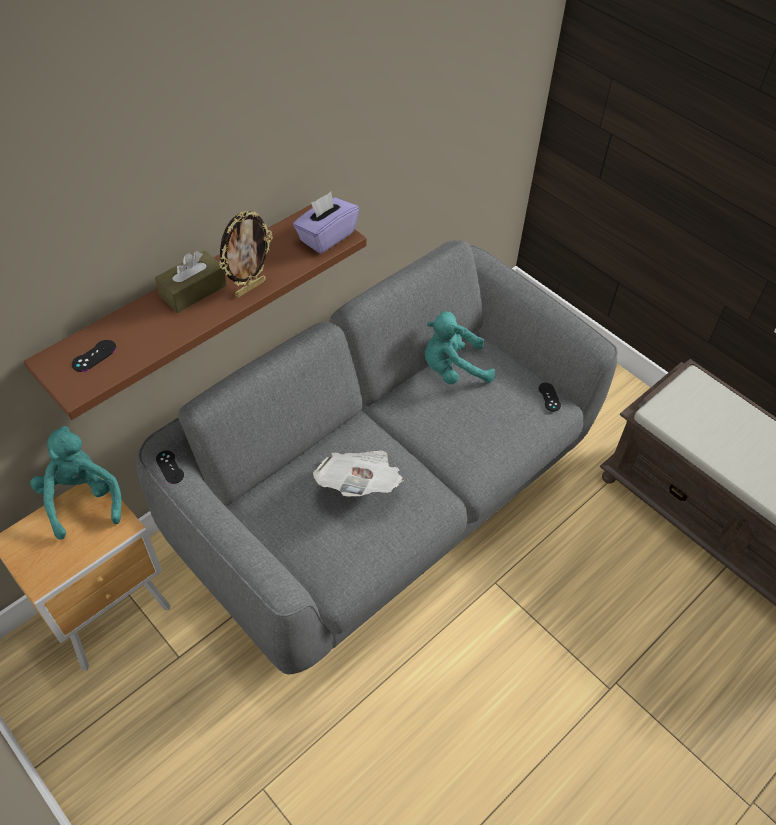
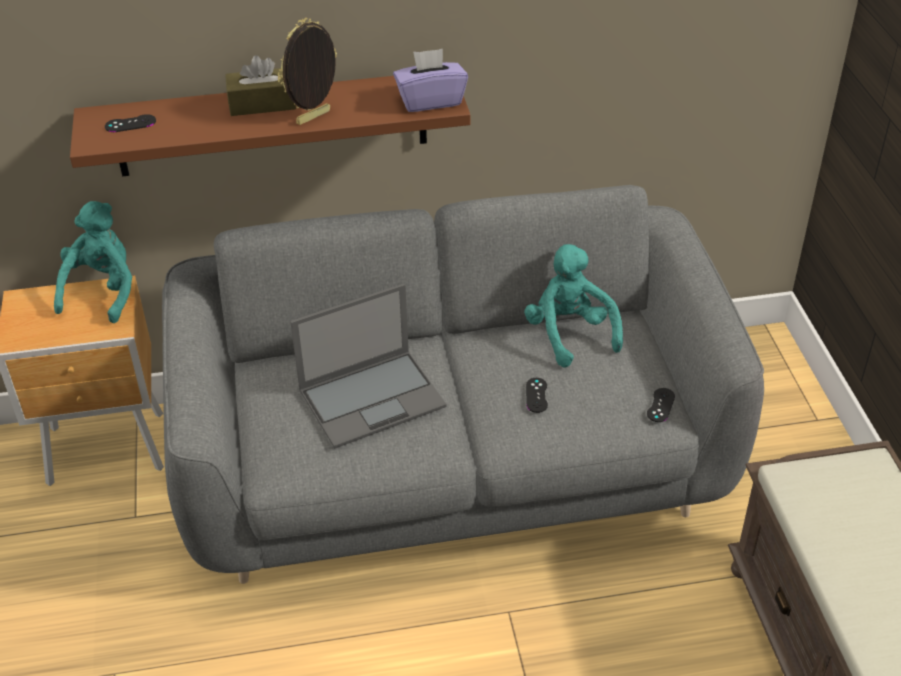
camera: 35 degrees right, 10 degrees down
(170, 467) = (186, 288): black game controller -> black game controller (536, 395)
(250, 288) = (314, 118): picture frame -> picture frame turned 150 degrees clockwise
(360, 484) = (373, 397): newspaper -> laptop
(453, 369) = (569, 334): turquoise plush toy -> turquoise plush toy turned 45 degrees clockwise

